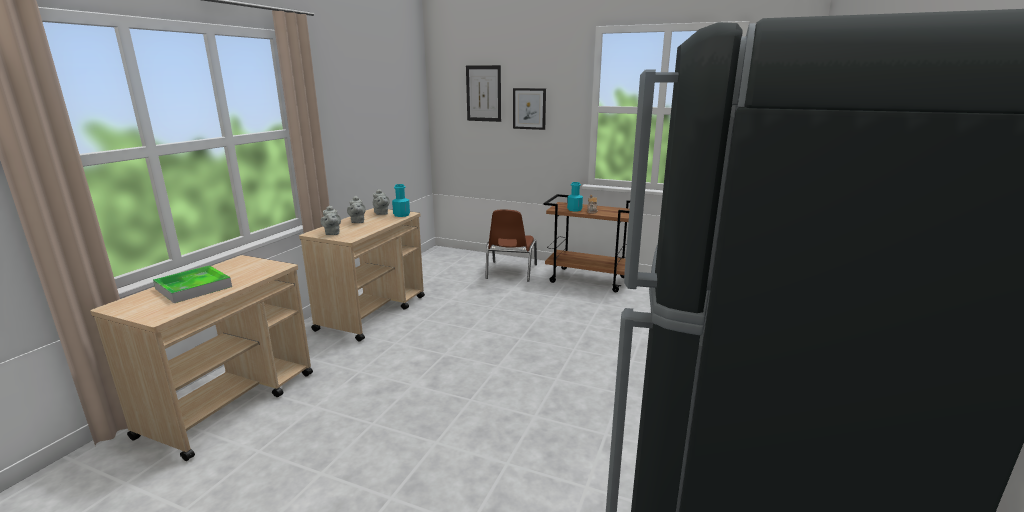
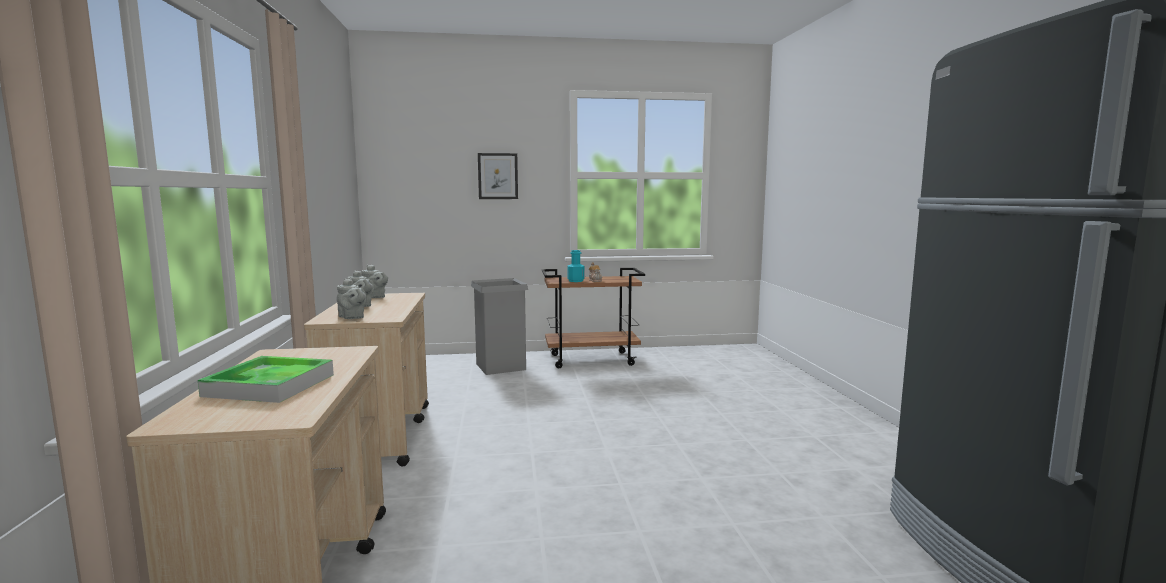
camera: 30 degrees left, 10 degrees down
(401, 215) = (406, 296): turquoise bottle -> none
(483, 93) = (438, 159): picture -> none
(510, 272) = (500, 366): brown chair -> grey trash can

